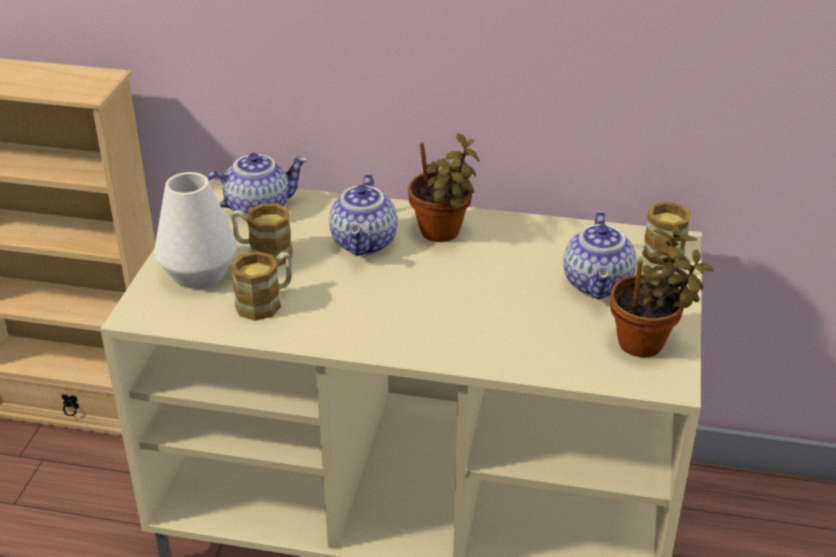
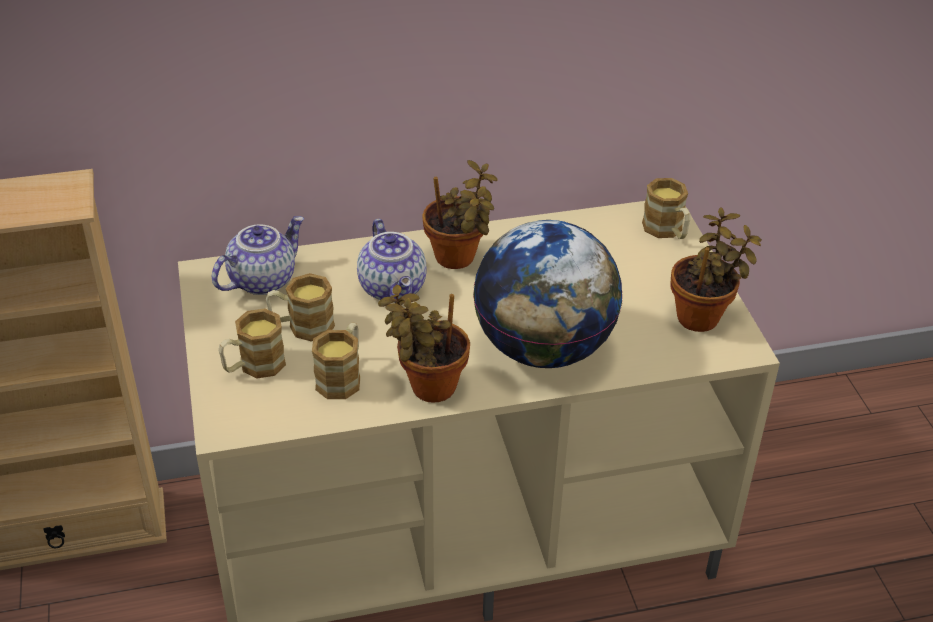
camera: 25 degrees left, 5 degrees up
(199, 273) = (254, 366): white vase -> mug
(334, 330) = (428, 386): none -> potted plant
(465, 328) = (543, 348): none -> globe
(599, 285) = (628, 272): teapot -> none

